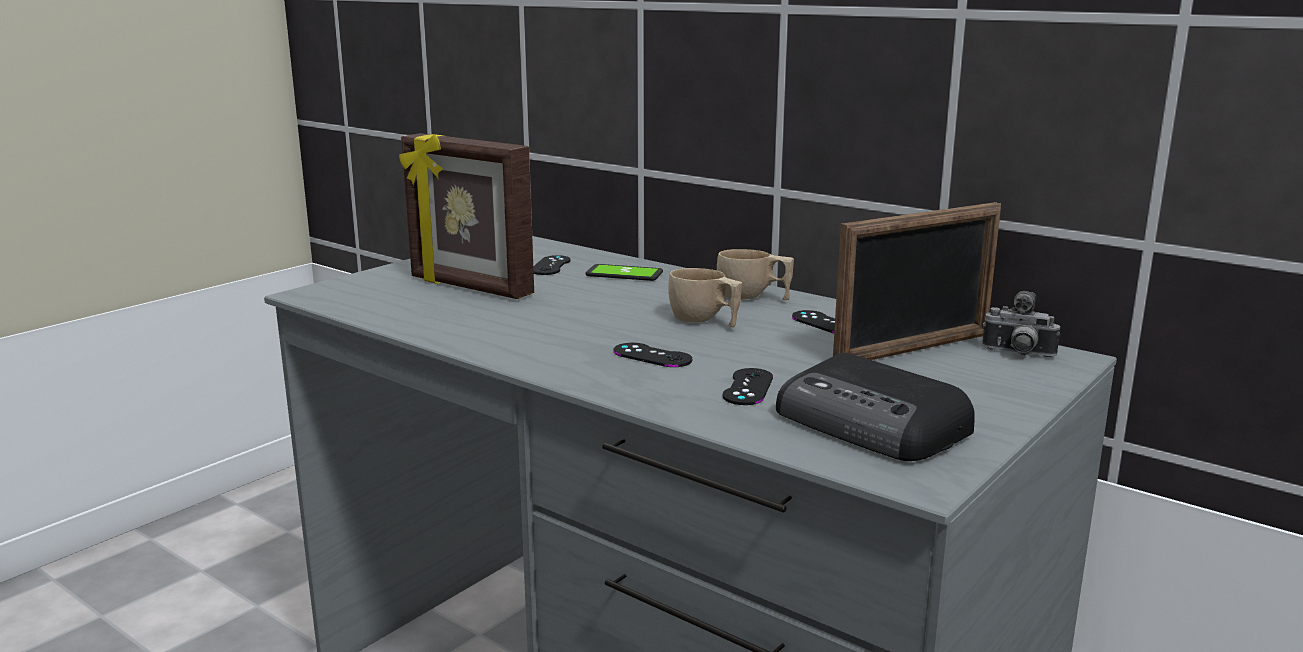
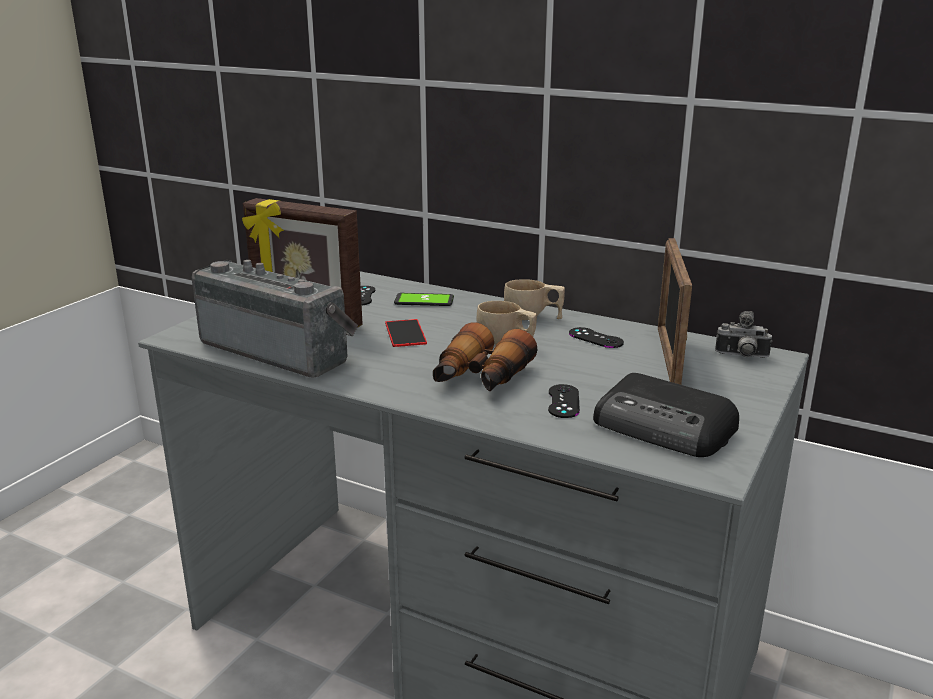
camera: 10 degrees left, 5 degrees up
(420, 313) = (279, 350): none -> radio
(583, 305) = (405, 333): none -> phone
(652, 356) = (480, 378): black game controller -> binoculars
(913, 349) = (668, 358): picture frame -> picture frame turned 135 degrees clockwise

